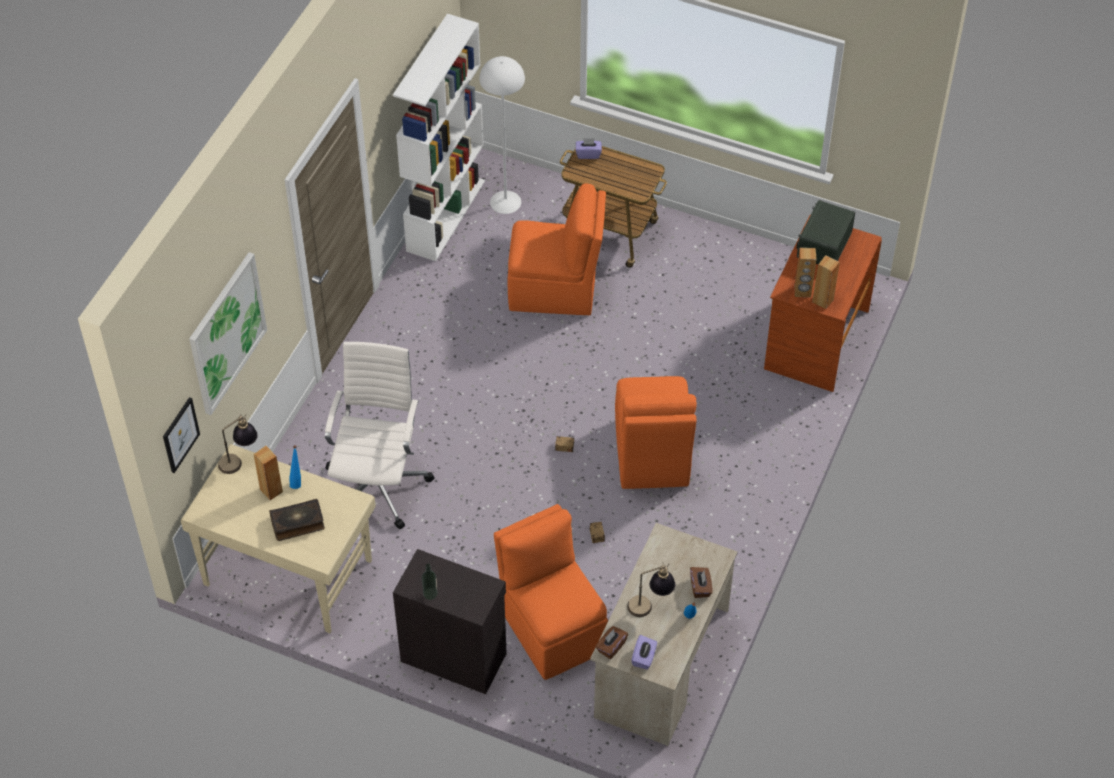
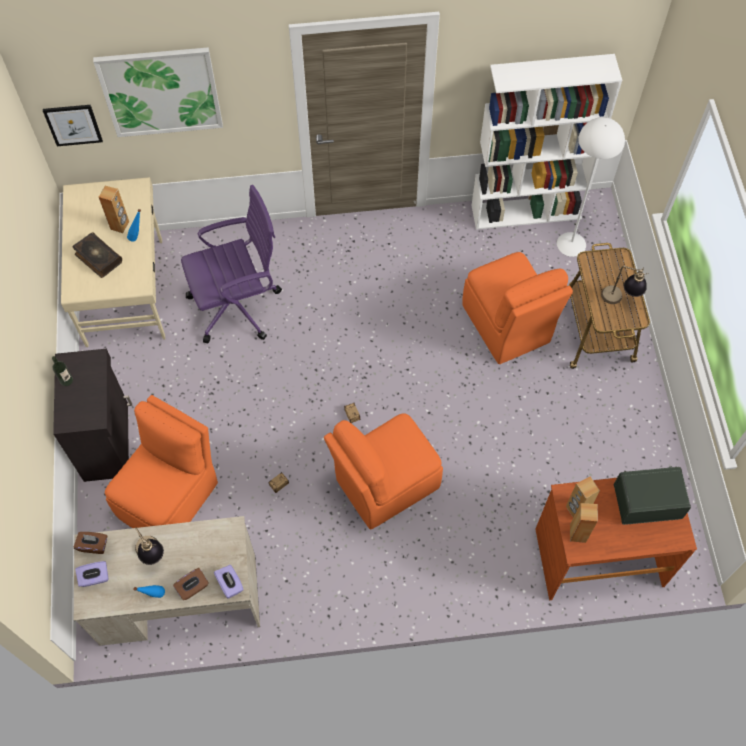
camera: 60 degrees right, 10 degrees up
(239, 460) = (136, 191): table lamp -> table lamp (619, 300)
(378, 483) = (238, 305): white office chair -> purple office chair
(588, 154) = (617, 261): purple tissue box -> purple tissue box (230, 584)

